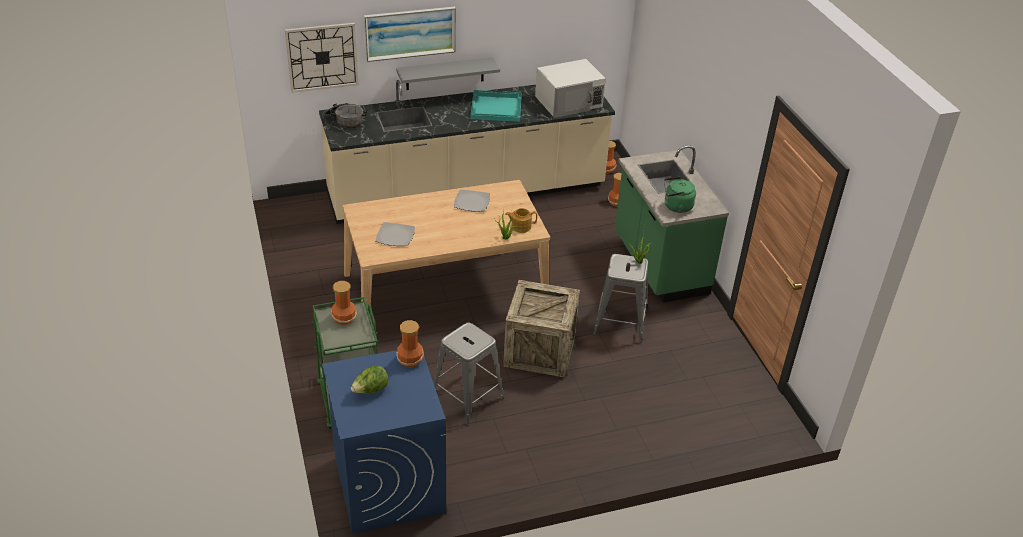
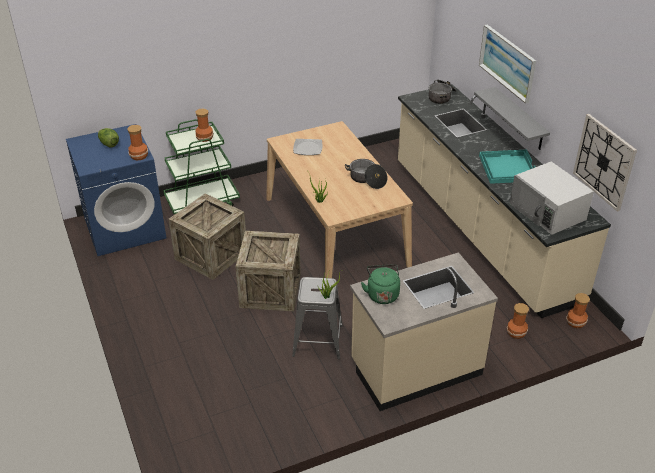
camera: 85 degrees right, 0 degrees up
(322, 57) = (462, 42): wall clock -> wall clock (604, 162)
(468, 397) = (211, 255): grey stool -> crate
(471, 202) = (367, 179): plate -> cooking pot
(520, 226) = (338, 208): teapot -> none
(658, 265) = (415, 368): green counter -> beige counter

